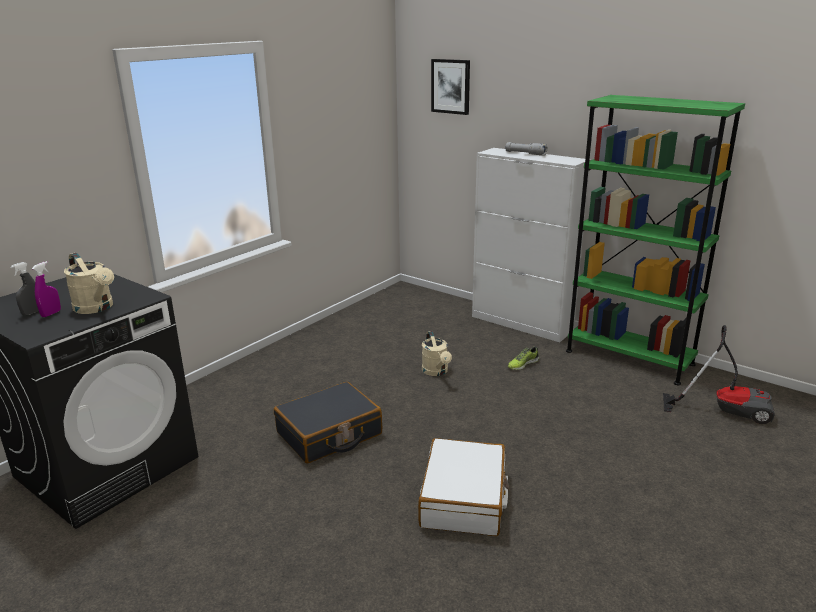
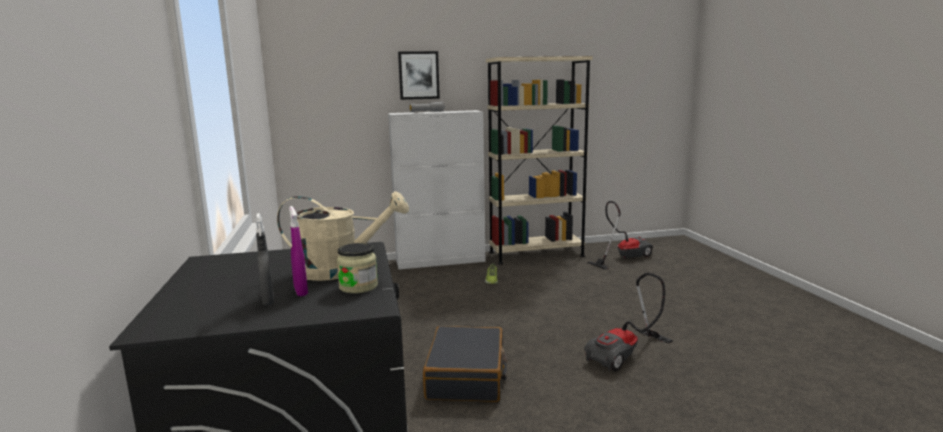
camera: 50 degrees left, 10 degrees down
(68, 323) = (358, 286): none -> jar
(436, 372) = (450, 306): beige watering can -> none
(451, 86) = (333, 63): picture -> picture (418, 75)
(464, 499) = (626, 356): white suitcase -> vacuum cleaner
(629, 357) = (536, 254): green bookcase -> beige bookcase

